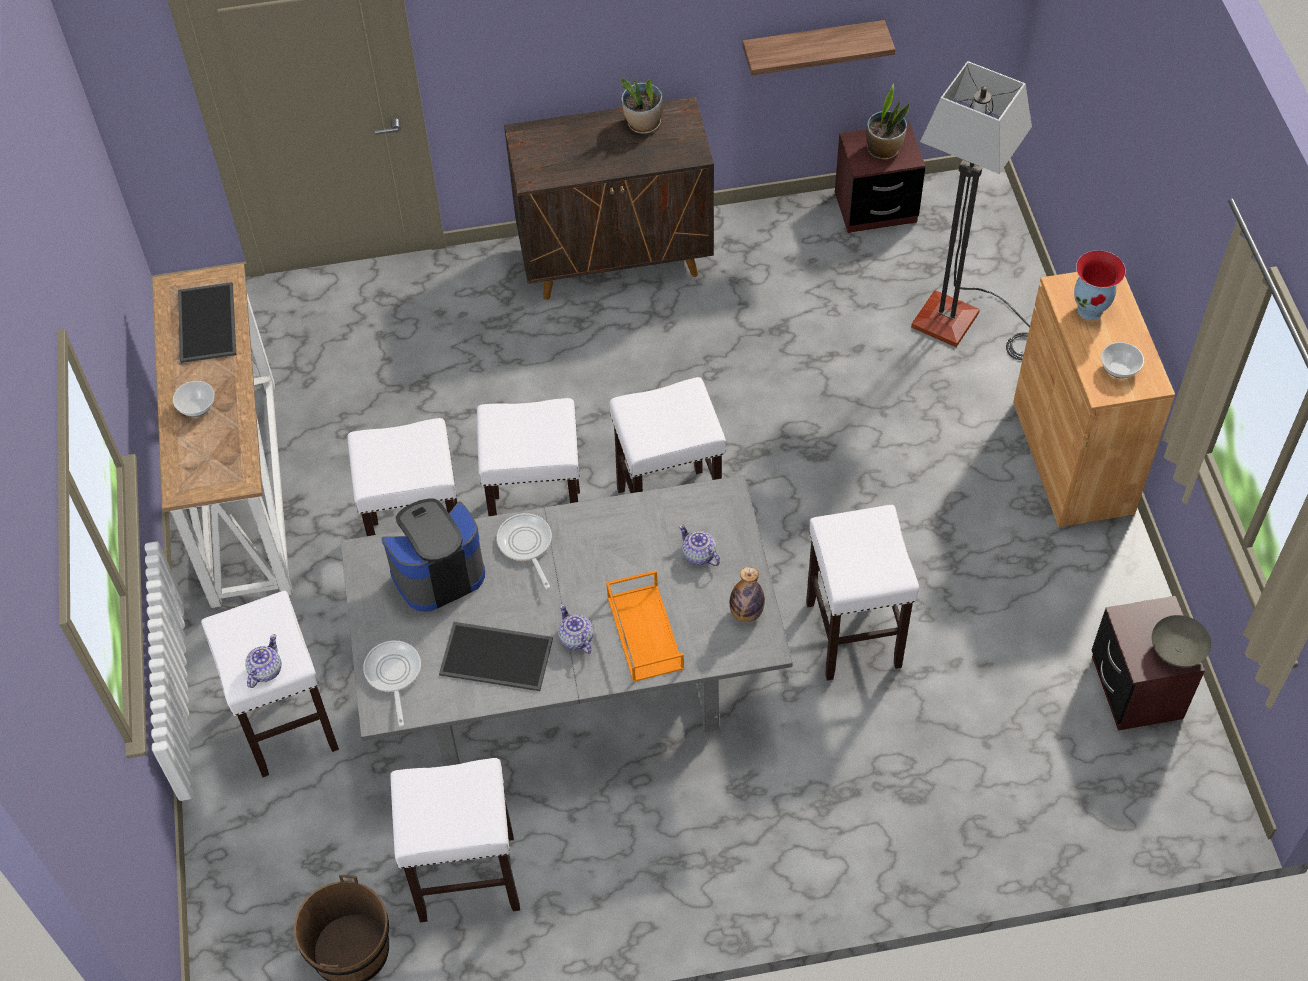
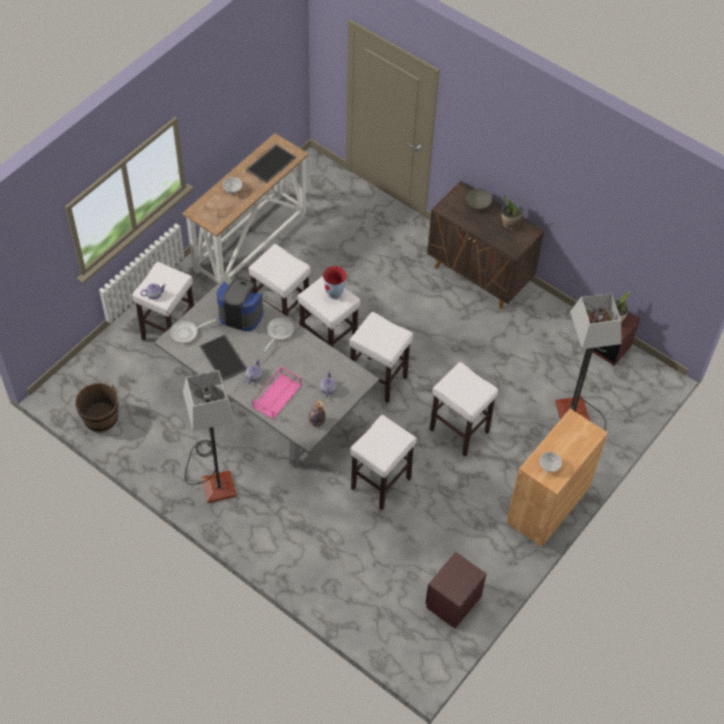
camera: 45 degrees right, 0 degrees up
(393, 675) = (187, 333): frying pan -> frying pan turned 150 degrees counterclockwise
(465, 878) = (158, 431): white stool -> white stool (458, 430)
(634, 861) = (213, 479): none -> floor lamp
(643, 632) = (277, 395): orange tray -> pink tray
(812, 47) = (603, 247): shelf -> none
(1090, 310) = (570, 436): vase -> vase (334, 294)
(1177, 650) = (459, 590): grey bowl -> grey bowl (478, 204)

